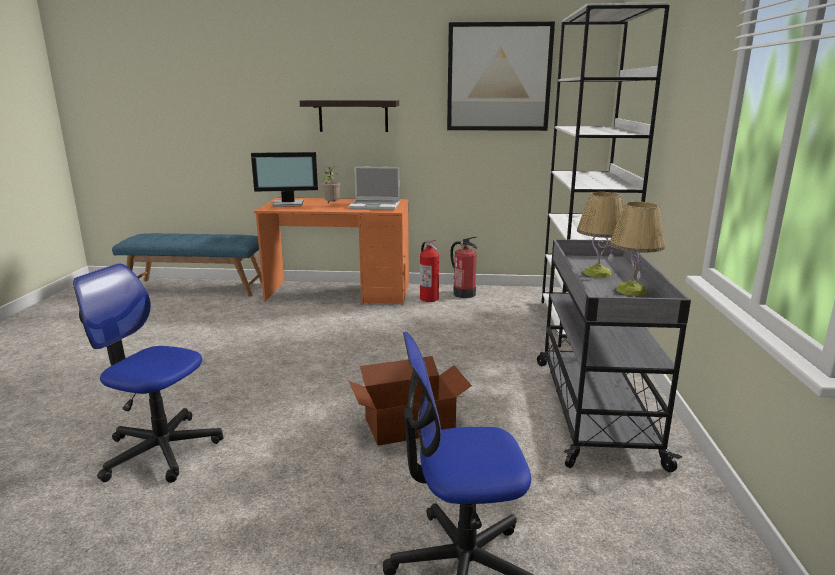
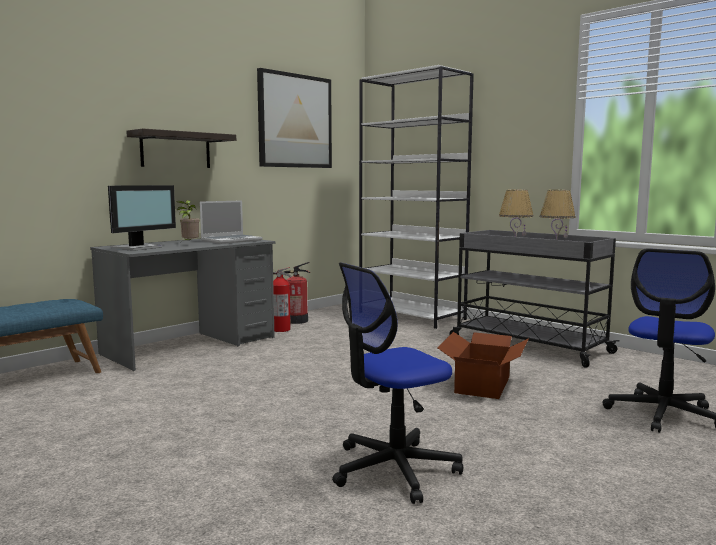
camera: 50 degrees left, 10 degrees down
(339, 293) = (191, 346): orange desk -> grey desk

